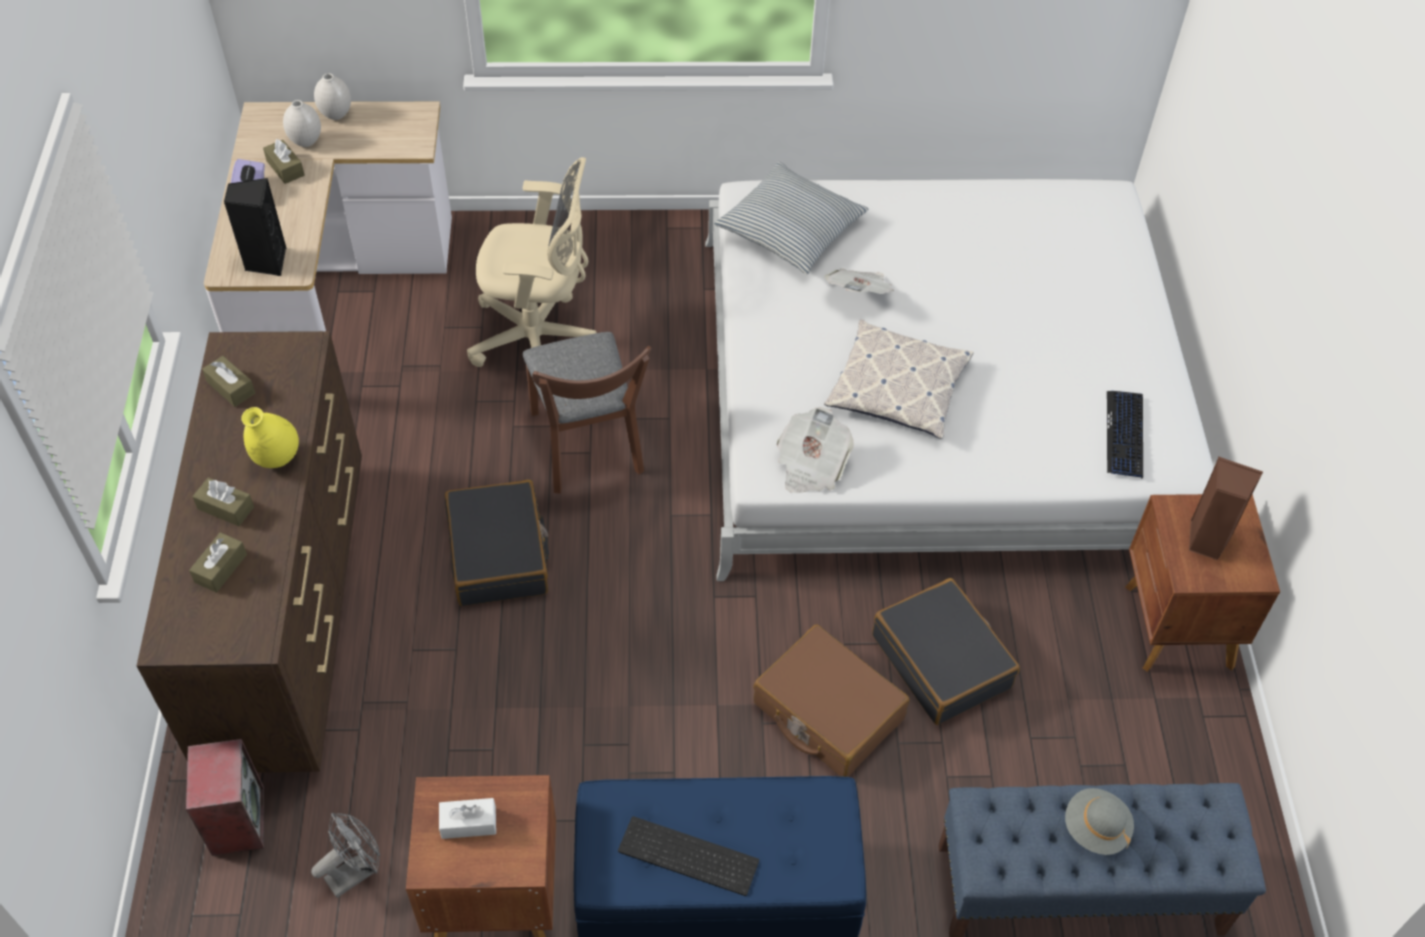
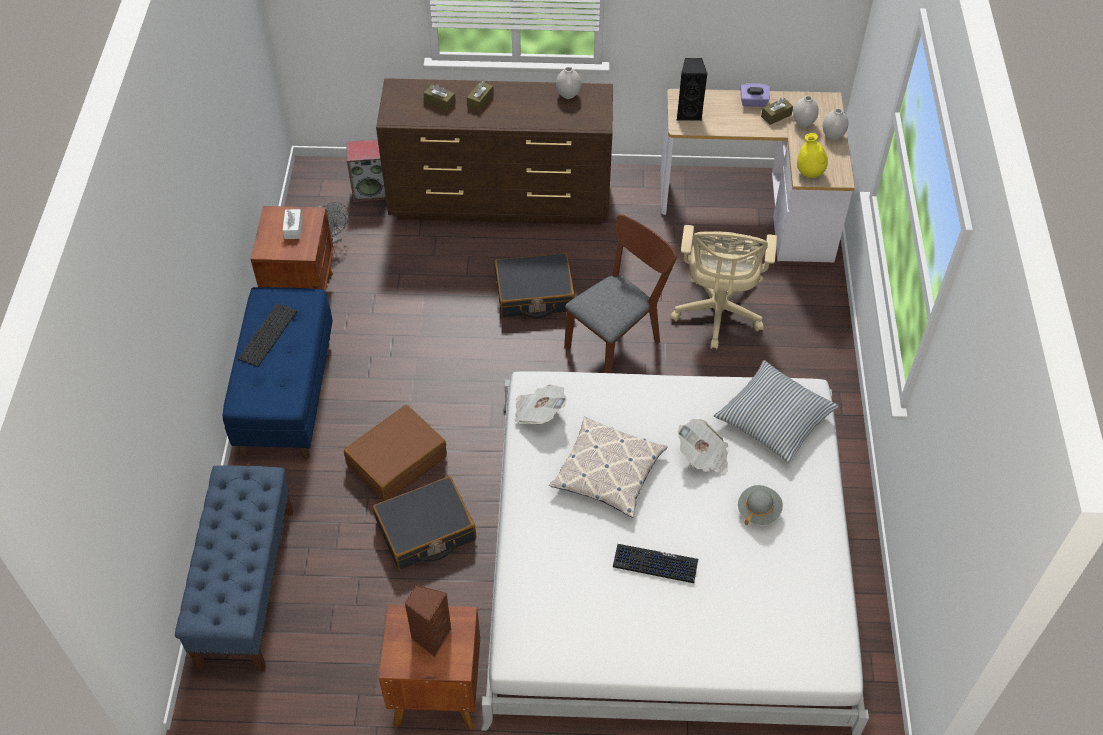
camera: 95 degrees right, 0 degrees up
(231, 387) = (568, 95): brown tissue box -> white vase
(276, 458) = (513, 117): yellow vase -> yellow vase (809, 173)
(588, 450) = (617, 340): brown chair -> brown chair turned 150 degrees clockwise
(1095, 828) = (236, 539): grey hat -> grey hat (758, 510)
(1125, 434) = (552, 617): keyboard -> keyboard (655, 564)

